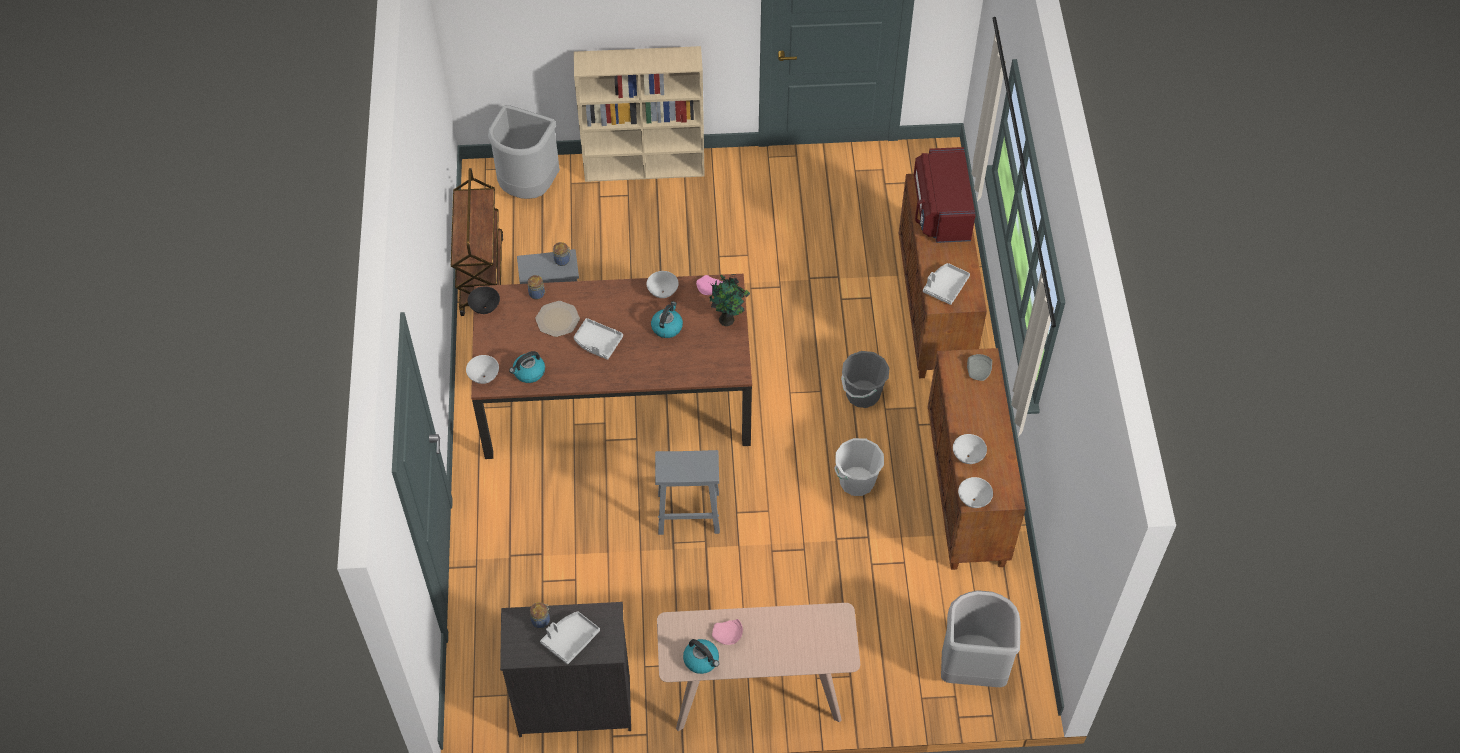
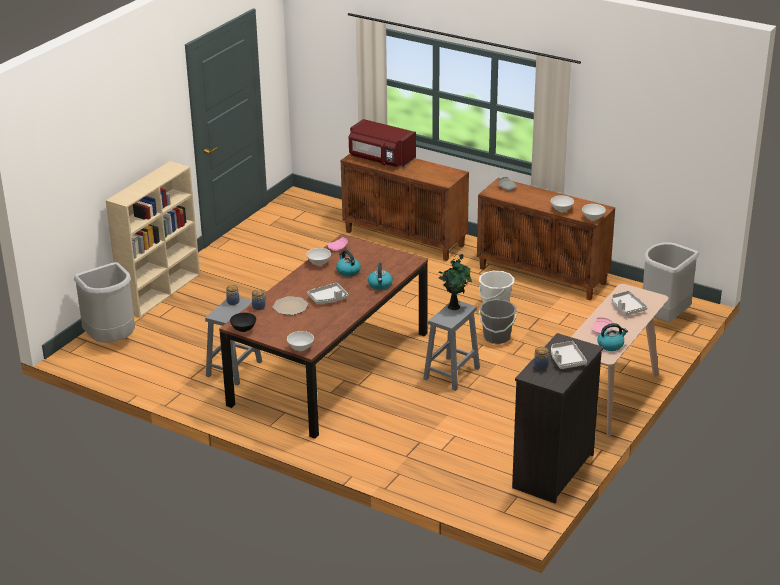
camera: 55 degrees left, 25 degrees down
(481, 275) = (158, 385): brown cart -> none
(529, 372) = (319, 331): kettle -> kettle (380, 285)
(728, 320) = (369, 250): potted plant -> potted plant (454, 306)
(862, 394) = (435, 282): grey bucket -> grey bucket (497, 337)
(945, 287) = (436, 176): grey tray -> grey tray (626, 308)

